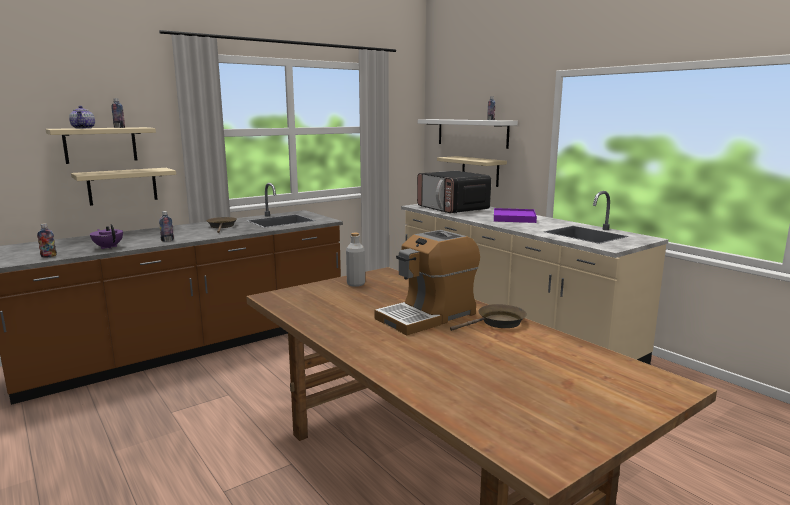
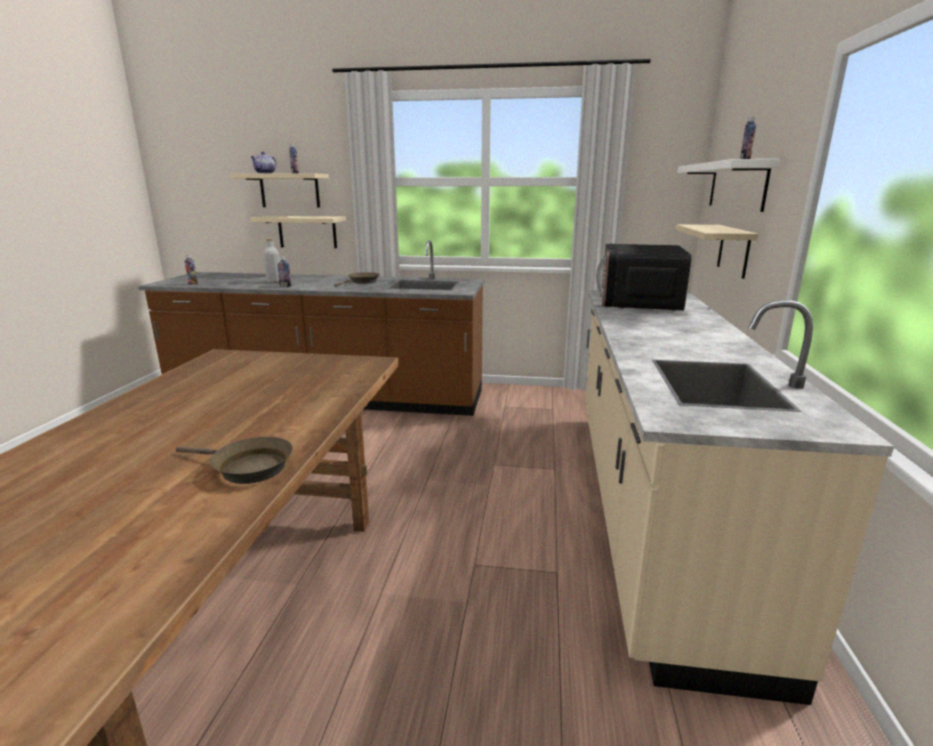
camera: 45 degrees right, 5 degrees up
(108, 247) = (239, 284): purple teapot -> none
(356, 284) = (308, 365): grey bottle -> grey bottle (274, 282)
(428, 316) = (230, 425): coffee machine -> none
(514, 218) = (683, 331): purple tray -> none

